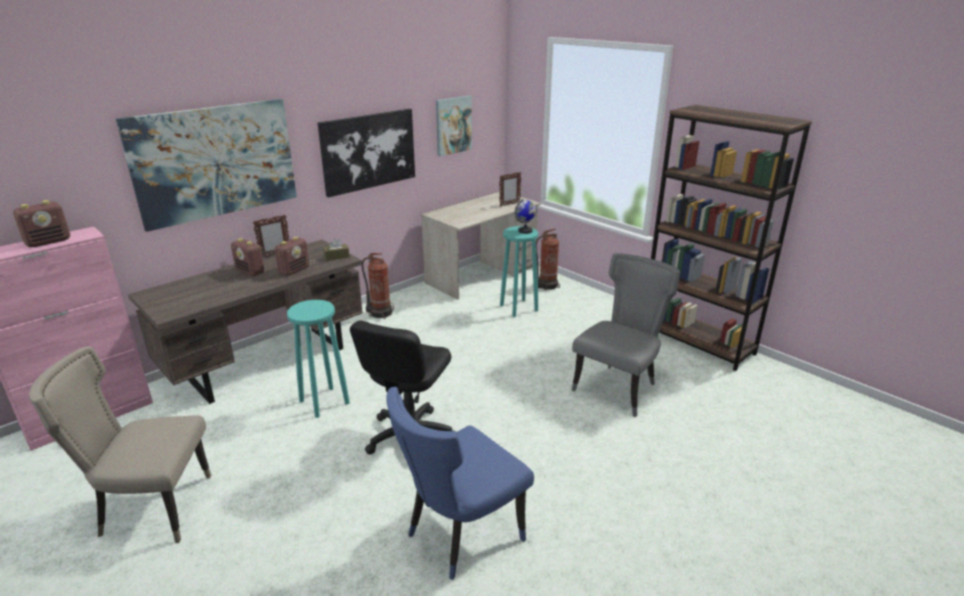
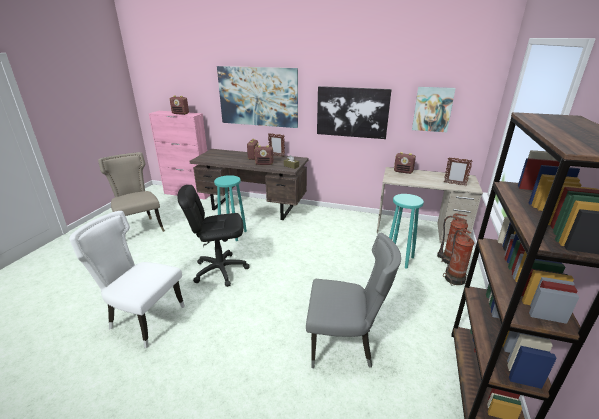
camera: 60 degrees right, 0 degrees up
(380, 313) = (329, 216): fire extinguisher -> fire extinguisher (454, 279)
(448, 211) = (403, 172): none -> radio
(459, 535) = (144, 319): blue chair -> white chair
(525, 231) = (412, 200): globe -> none

